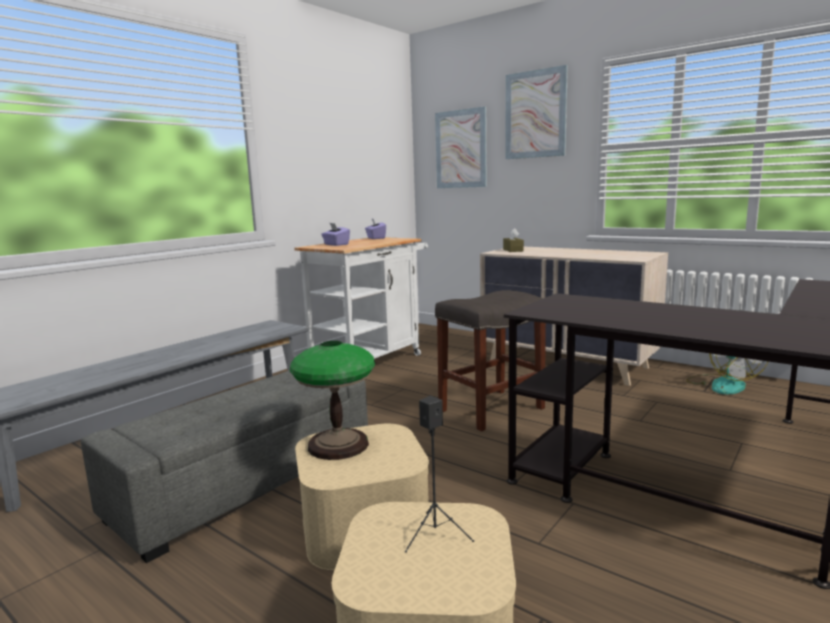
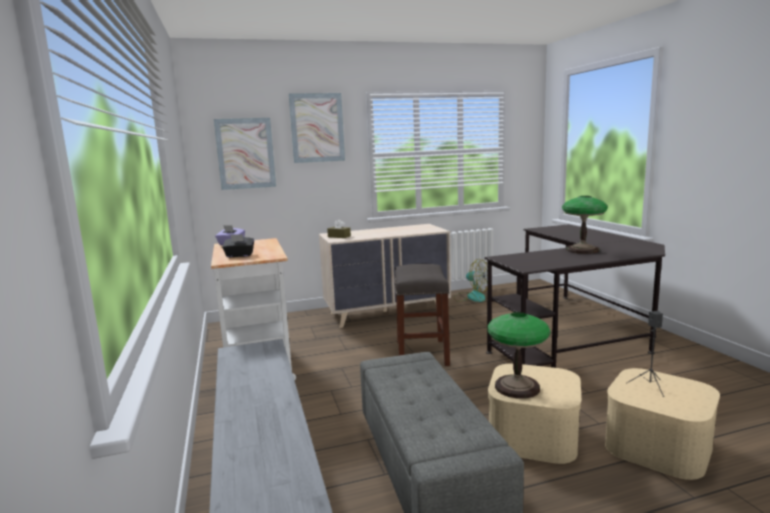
camera: 55 degrees left, 0 degrees up
(336, 244) = (239, 255): purple tissue box -> black tissue box
(727, 316) = (582, 250): none -> table lamp

